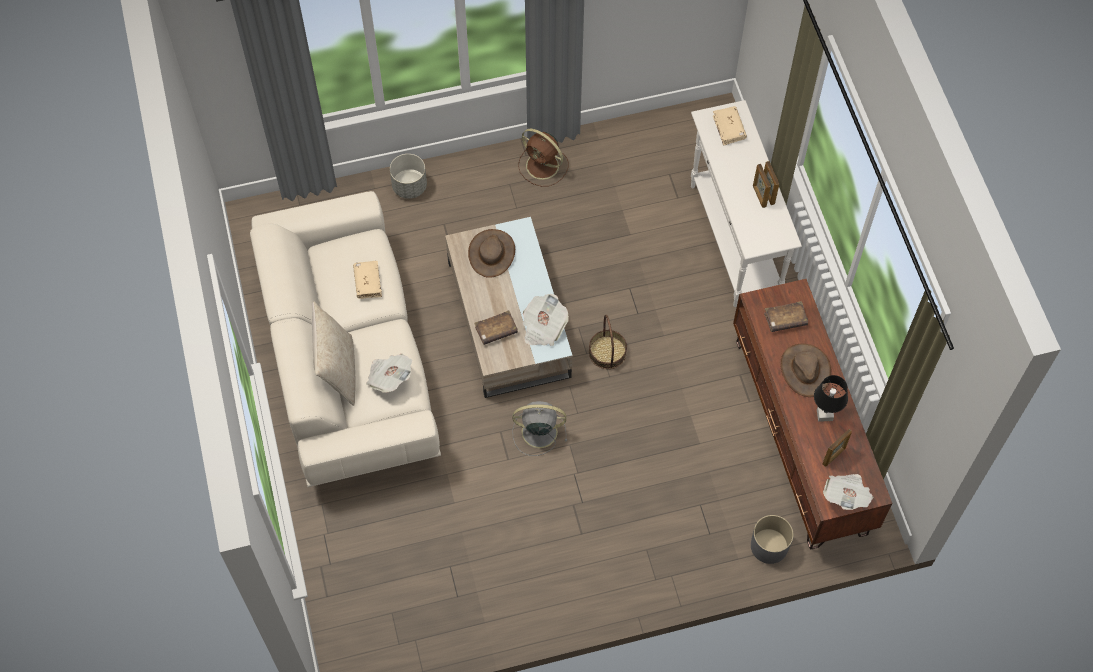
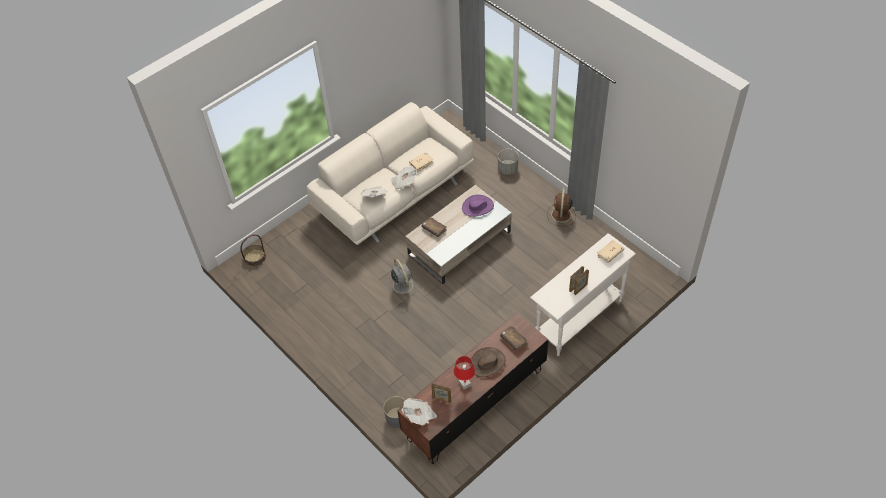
camera: 65 degrees right, 10 degrees down
(338, 371) = (367, 177): beige pillow -> none
(492, 253) = (477, 207): brown hat -> purple hat
(543, 327) = (448, 247): newspaper -> newspaper (404, 182)
(607, 352) = (468, 293): basket -> basket (255, 258)
(824, 415) = (464, 384): black table lamp -> red table lamp

